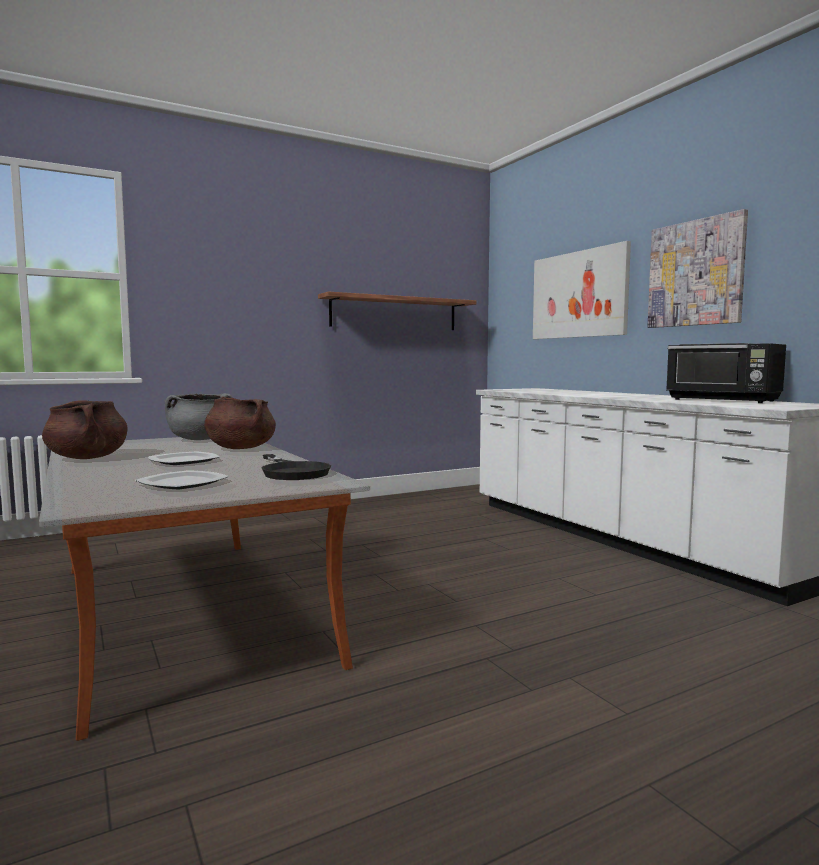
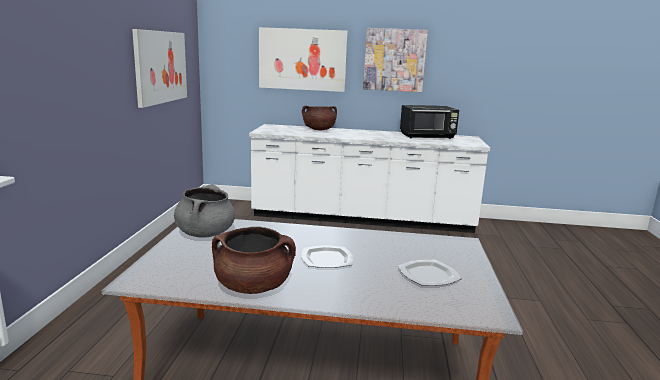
camera: 55 degrees left, 10 degrees up
(240, 448) = (287, 233): brown cooking pot -> brown cooking pot (319, 129)
(292, 472) = (417, 242): black frying pan -> none
(394, 313) = (161, 67): shelf -> picture

